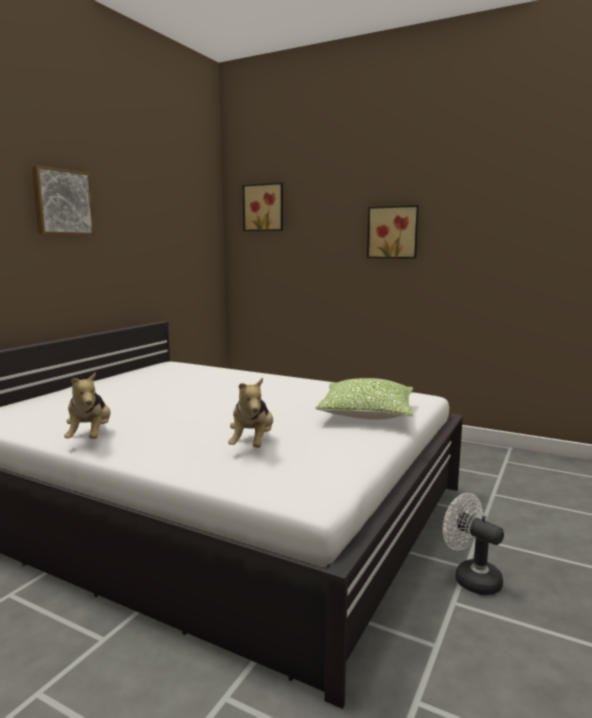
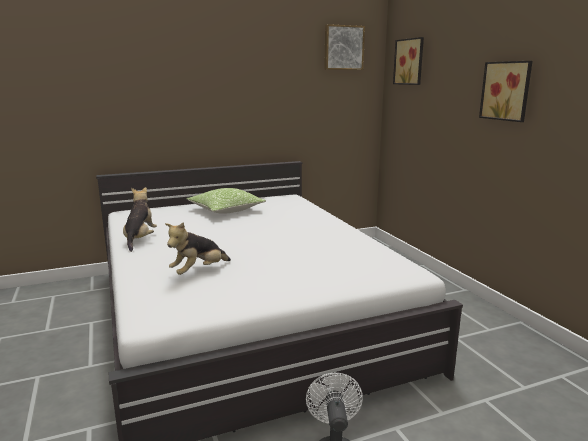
camera: 40 degrees right, 5 degrees up
(62, 202) = (211, 68): picture -> picture (343, 48)
(91, 437) = (140, 239): plush toy -> plush toy turned 150 degrees clockwise
(366, 414) = (326, 274): pillow -> pillow (226, 210)

